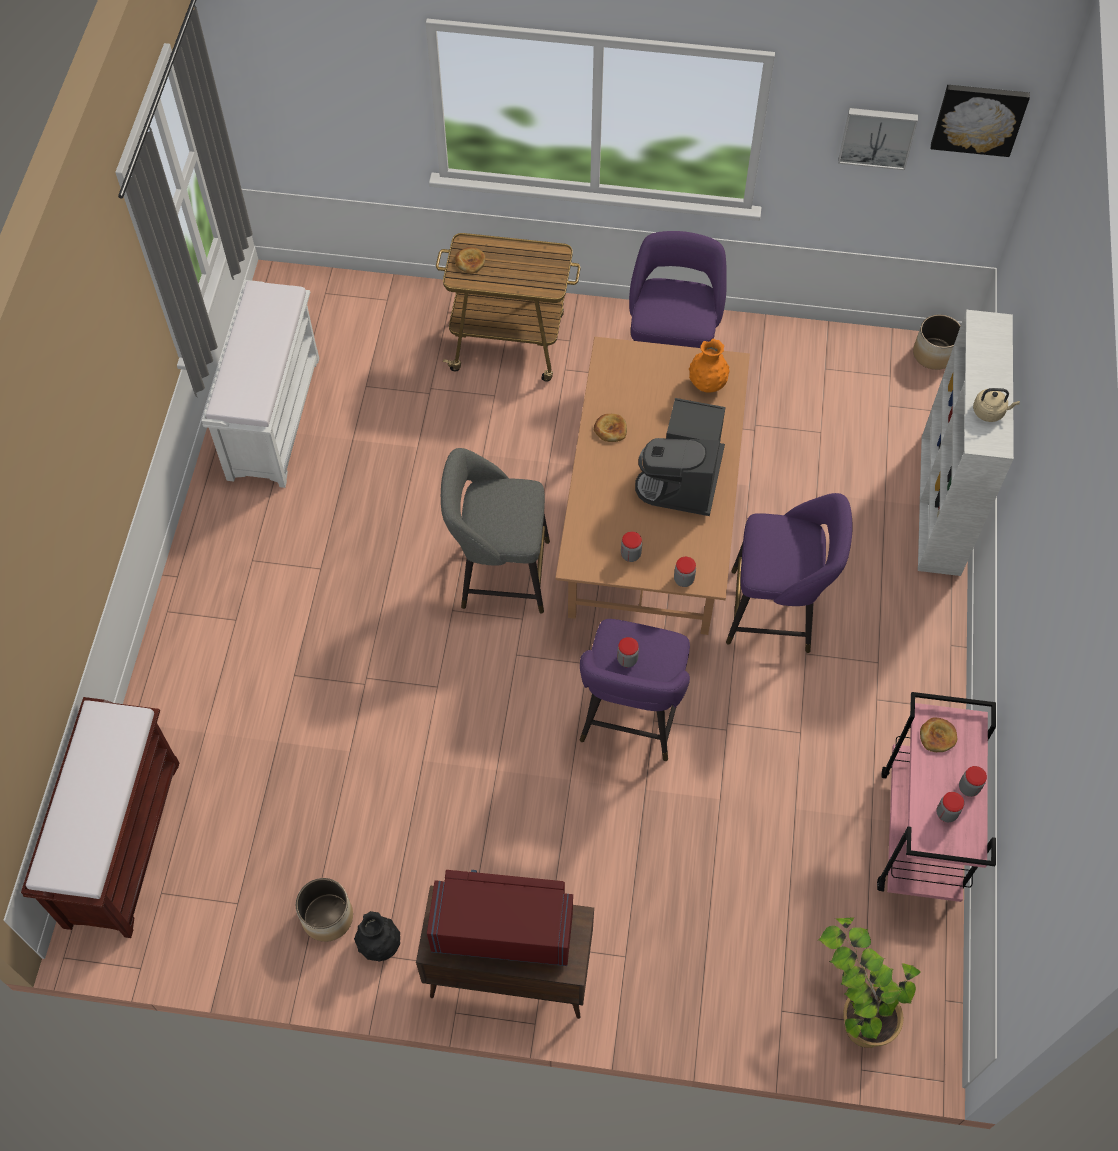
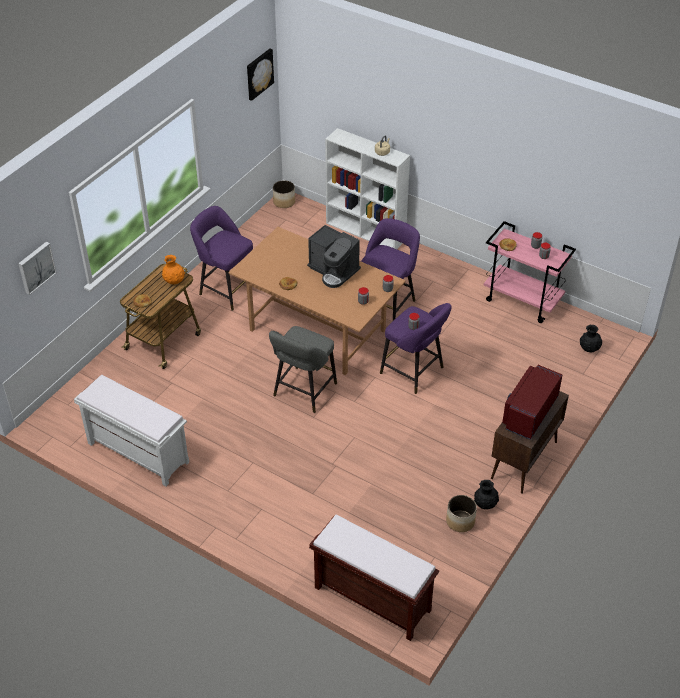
camera: 65 degrees left, 15 degrees down
(707, 384) = (285, 245): orange vase -> orange vase (174, 281)
(856, 1002) = (589, 349): potted plant -> black vase
(877, 136) = (232, 111): picture -> picture (36, 267)

